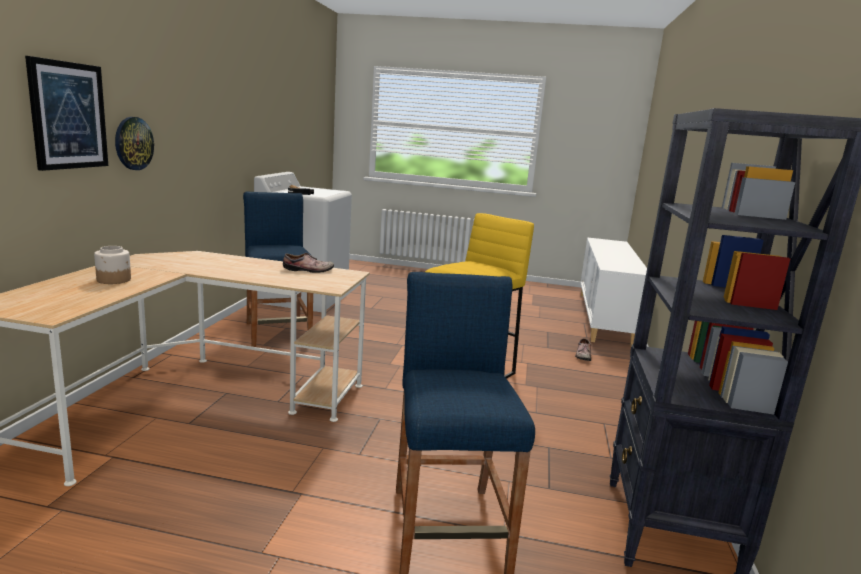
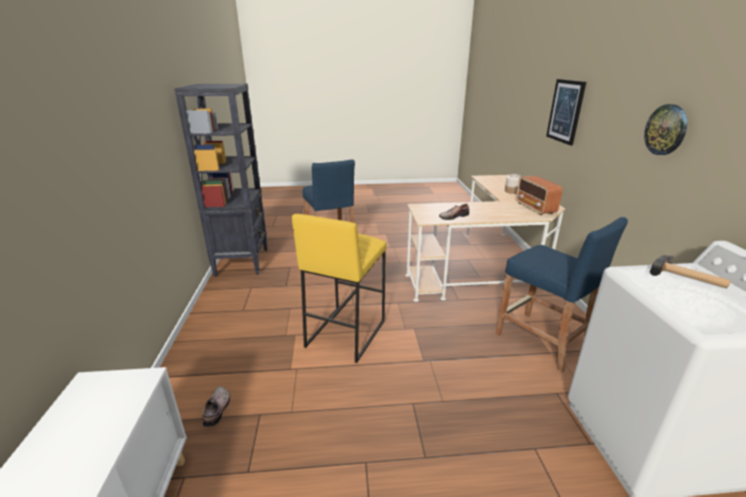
camera: 165 degrees right, 10 degrees up
(133, 143) = (592, 137): wall clock -> wall clock (666, 130)
(174, 259) = (535, 208): none -> radio

